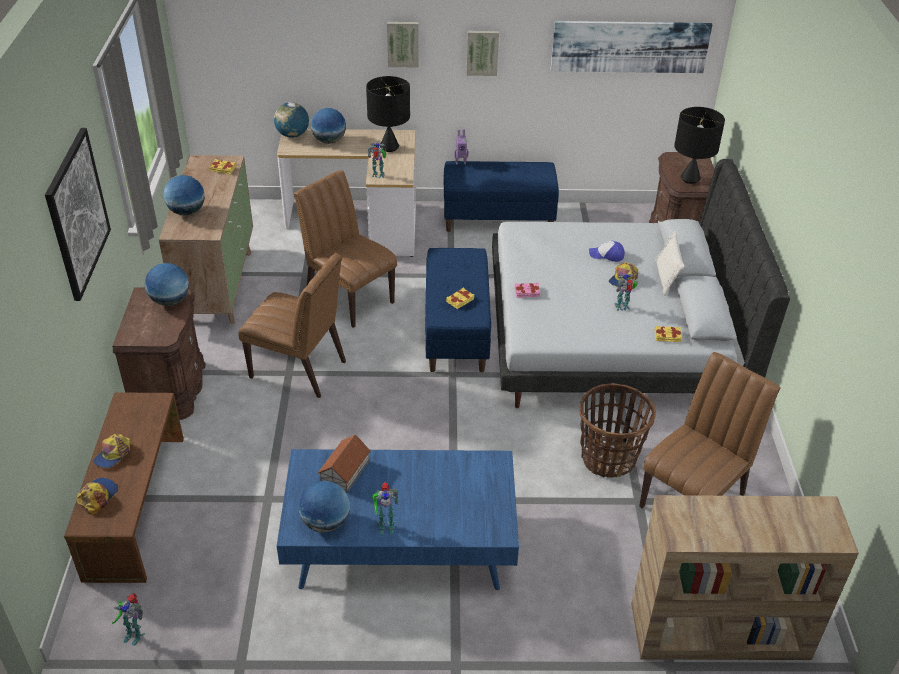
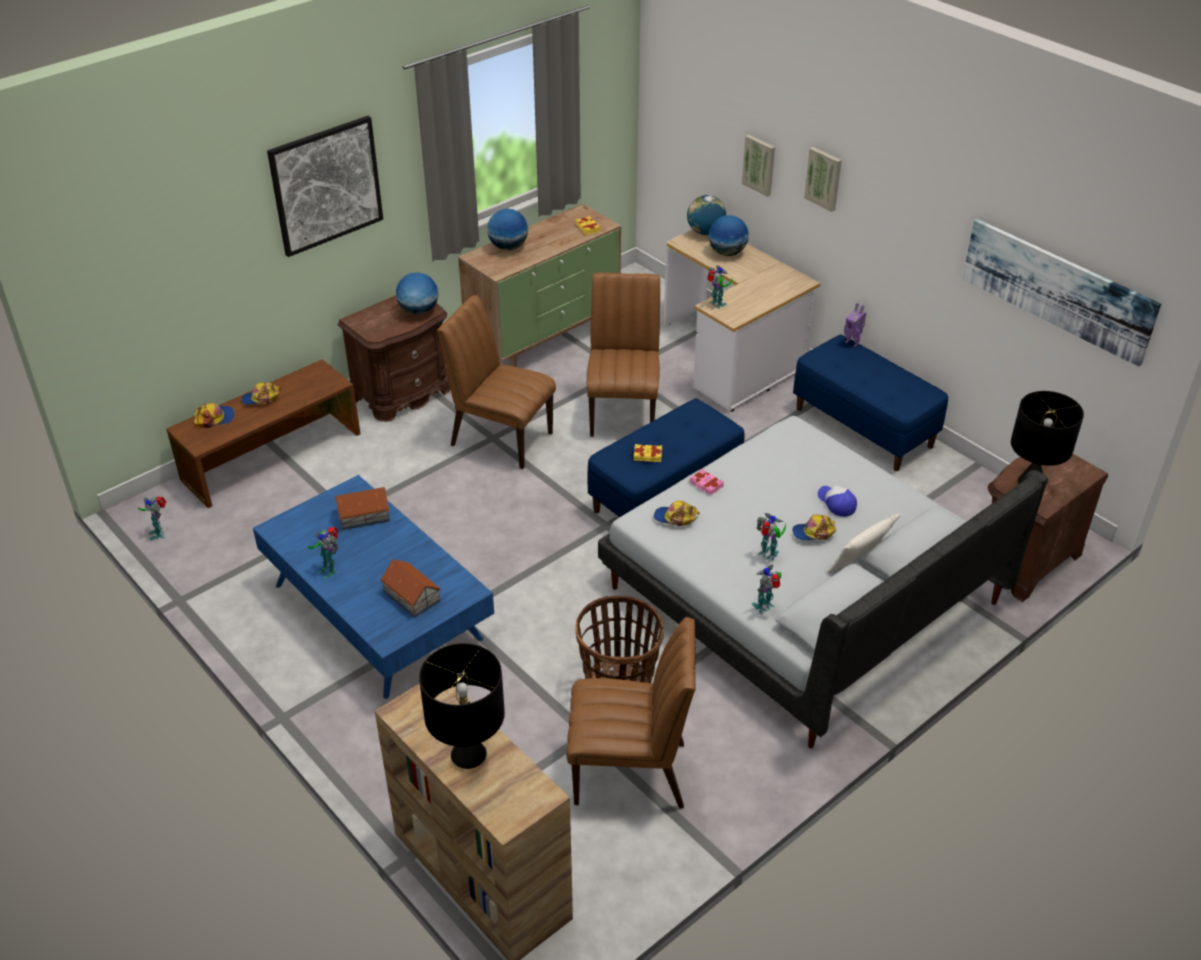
camera: 50 degrees right, 0 degrees up
(297, 369) = (502, 439): brown chair -> brown chair turned 135 degrees clockwise
(326, 523) = (299, 538): globe -> none
(389, 148) = (767, 286): black table lamp -> black table lamp (468, 757)
(468, 494) = (412, 595): none -> toy house
(482, 52) = (897, 223): picture -> picture (759, 165)
(544, 323) = (675, 518): none -> cap
(667, 336) = (765, 606): yellow book -> toy robot

